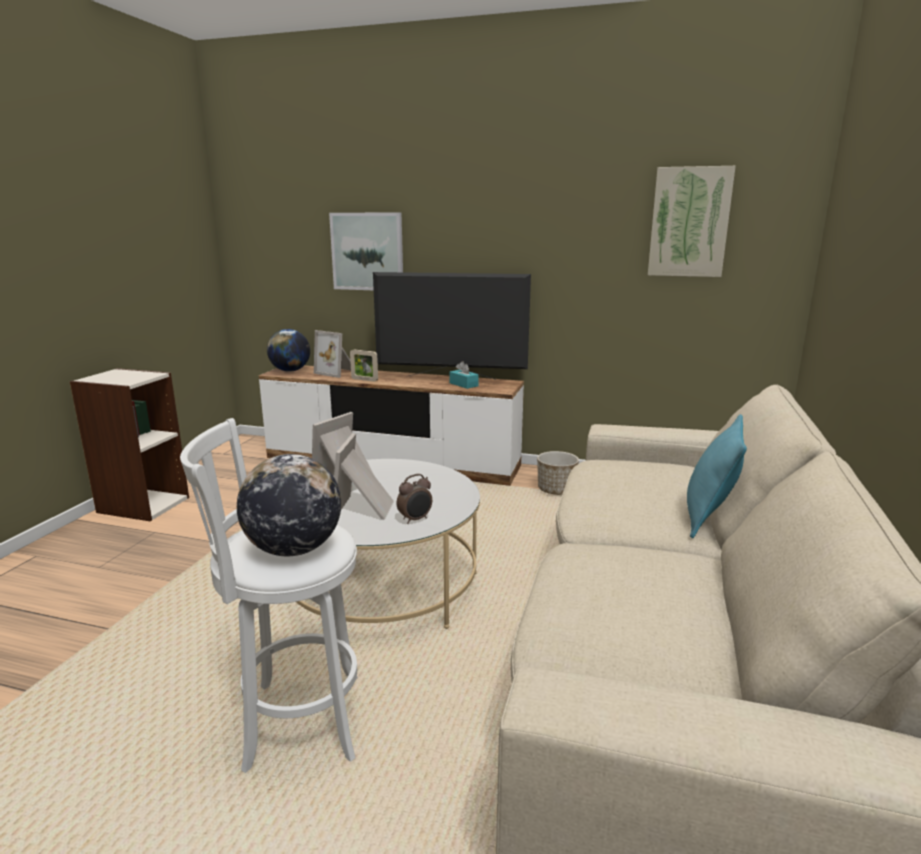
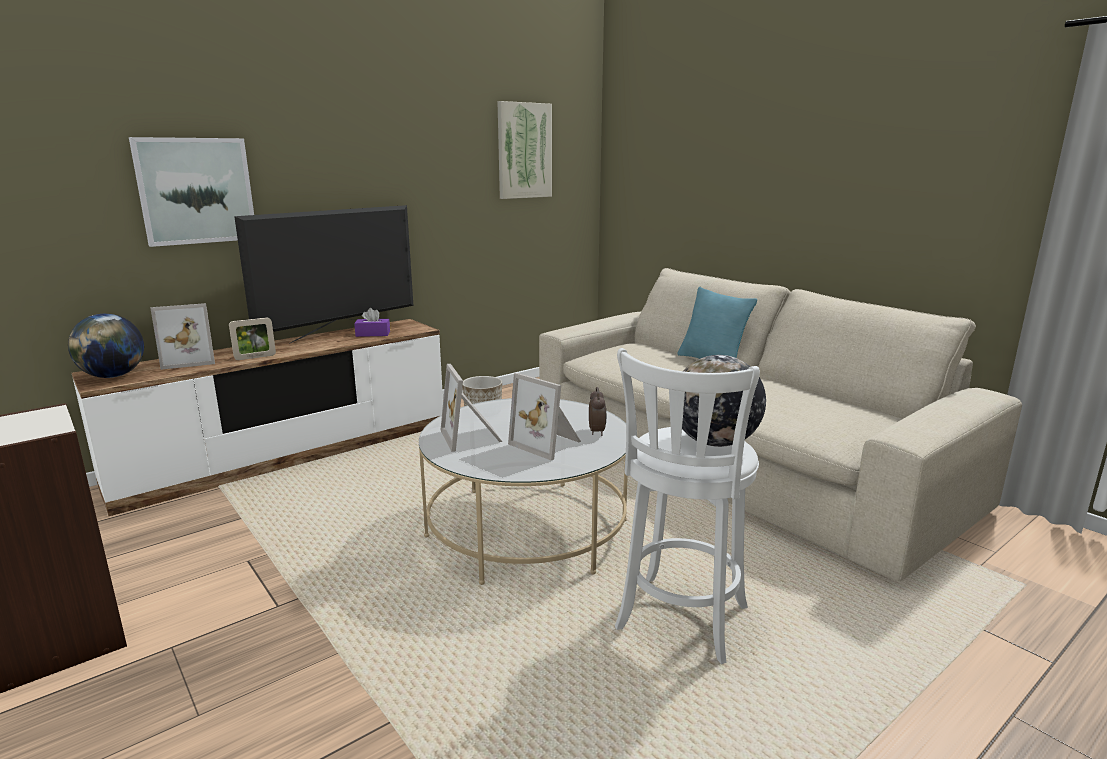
camera: 55 degrees left, 0 degrees up
(463, 384) = (373, 334): turquoise tissue box -> purple tissue box

